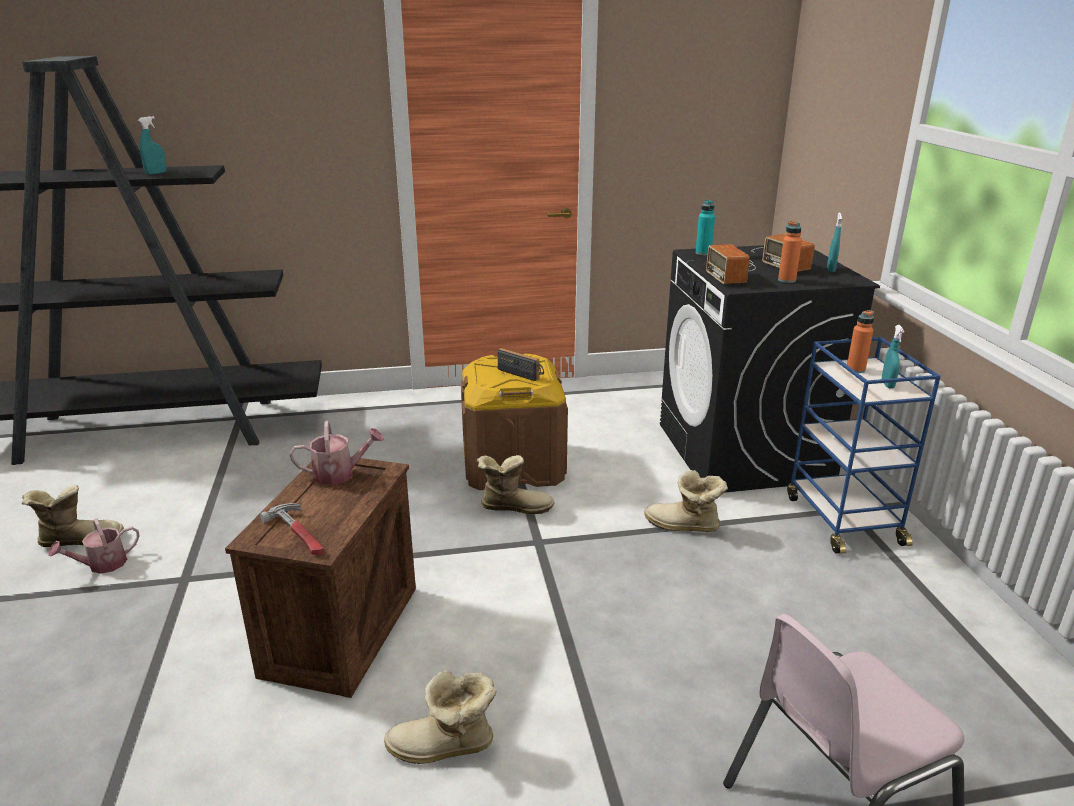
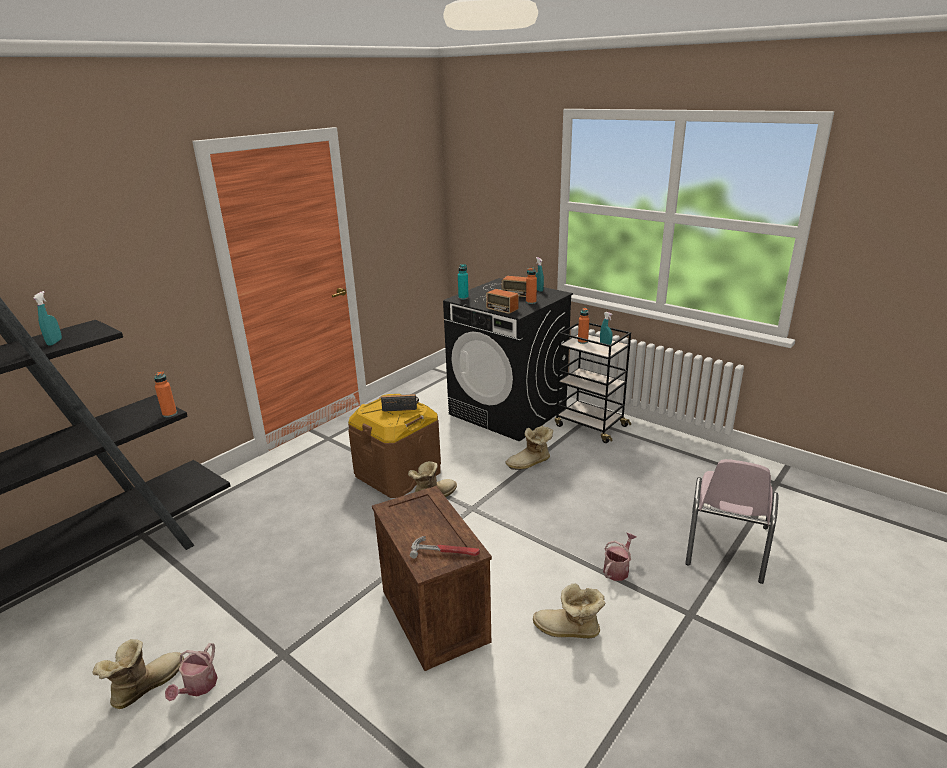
camera: 40 degrees left, 0 degrees up
(260, 288) = (169, 414): none -> orange bottle
(340, 474) = (407, 510): watering can -> watering can (617, 569)
(443, 749) = (568, 631): boot -> boot turned 60 degrees clockwise
(842, 519) = (590, 426): blue cart -> black cart

